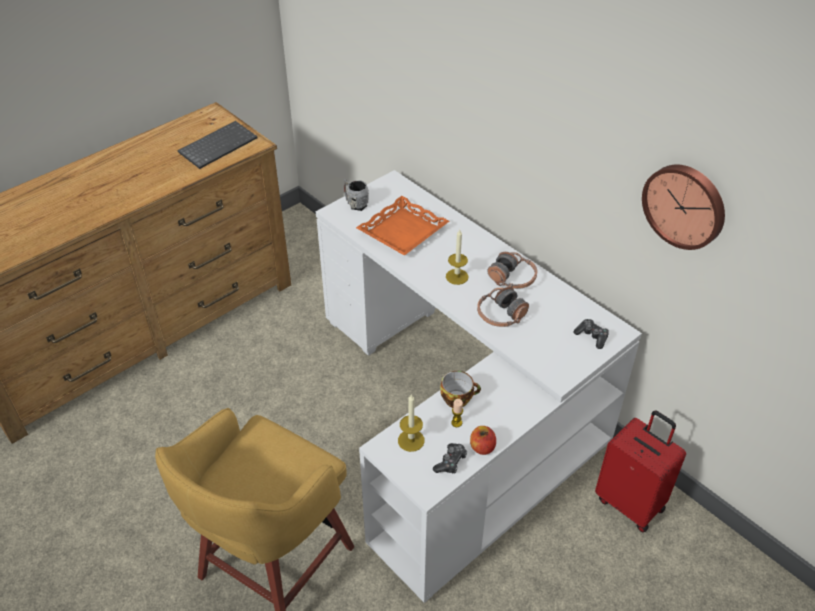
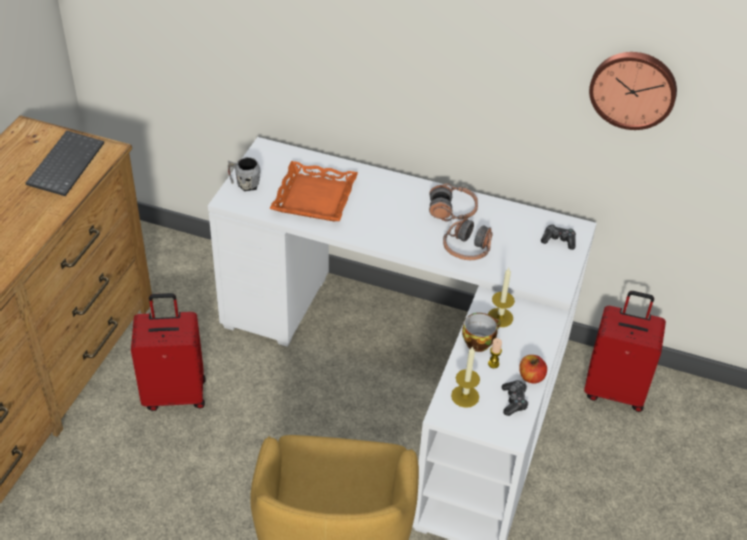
camera: 30 degrees left, 0 degrees up
(261, 360) = (175, 393): none -> red suitcase
(457, 276) = (400, 225): candle -> candle (500, 317)

